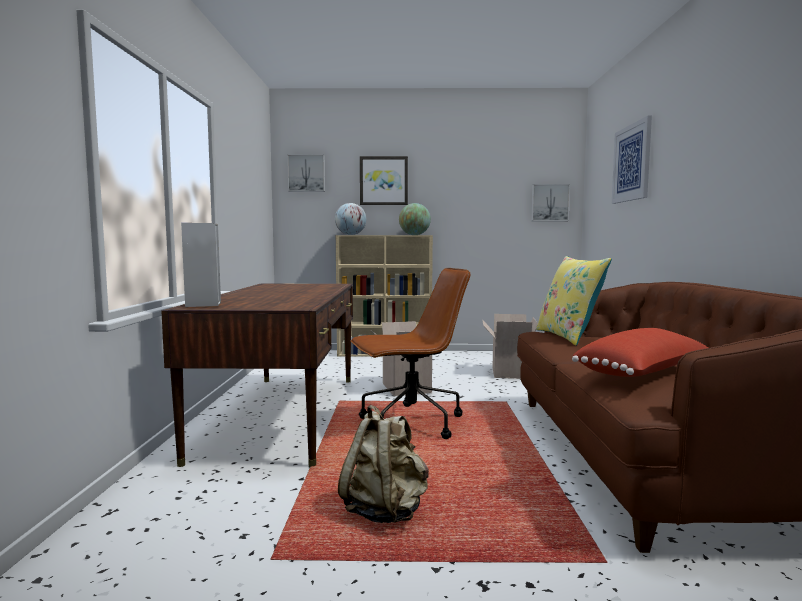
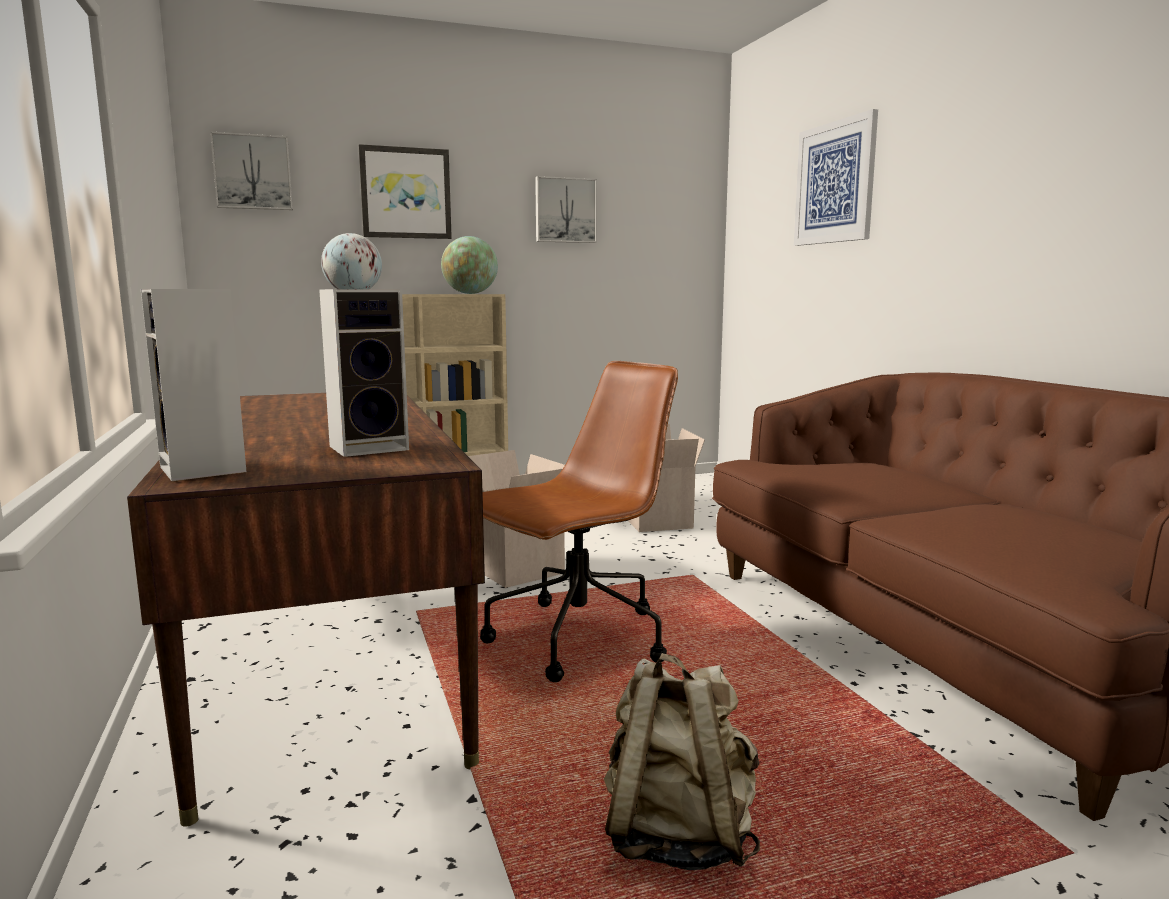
camera: 20 degrees left, 5 degrees up
(286, 301) = (371, 447): none -> speaker
(549, 202) = (678, 240): picture -> picture (565, 210)
(568, 337) = (811, 467): yellow pillow -> none
(643, 373) = (1018, 531): red pillow -> none

